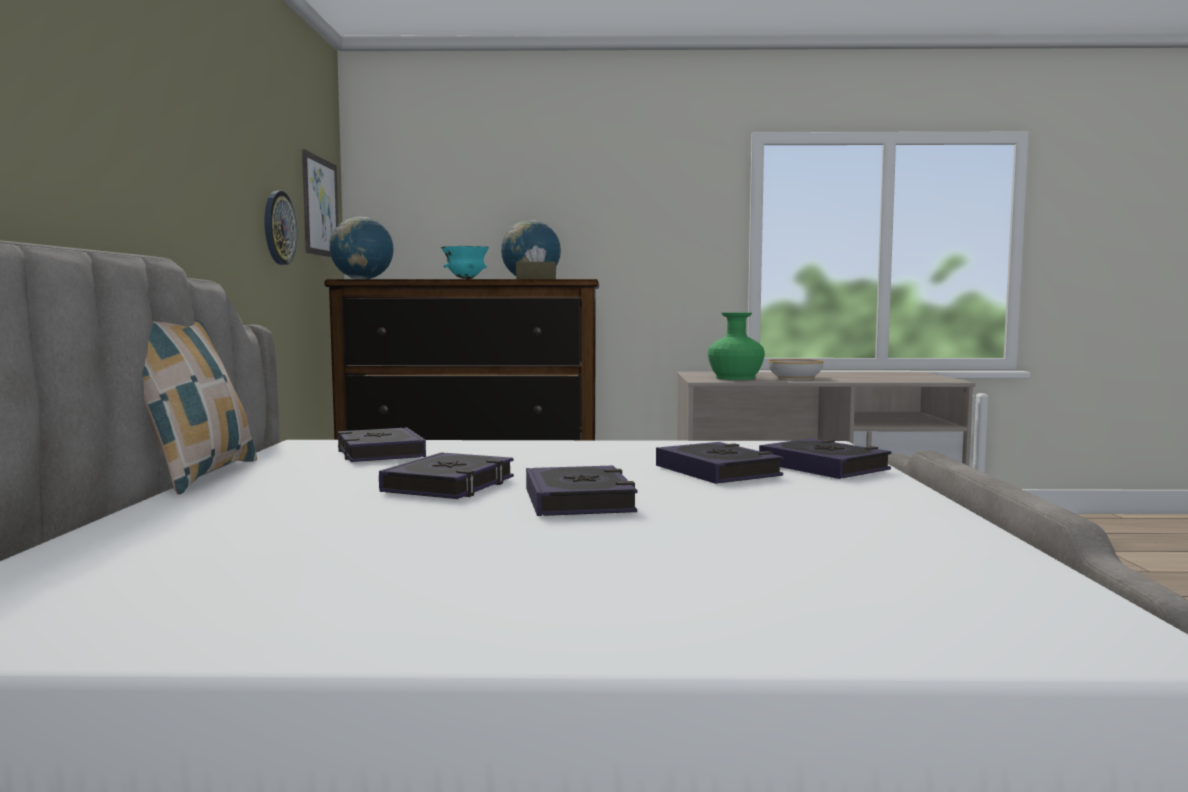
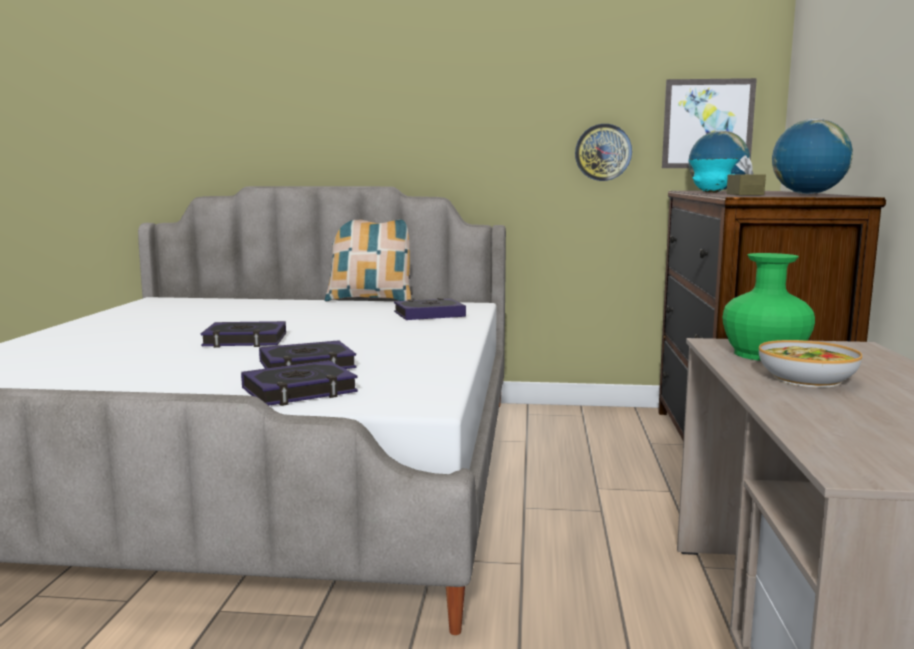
camera: 95 degrees right, 5 degrees up
(450, 485) = (312, 325): book -> none

